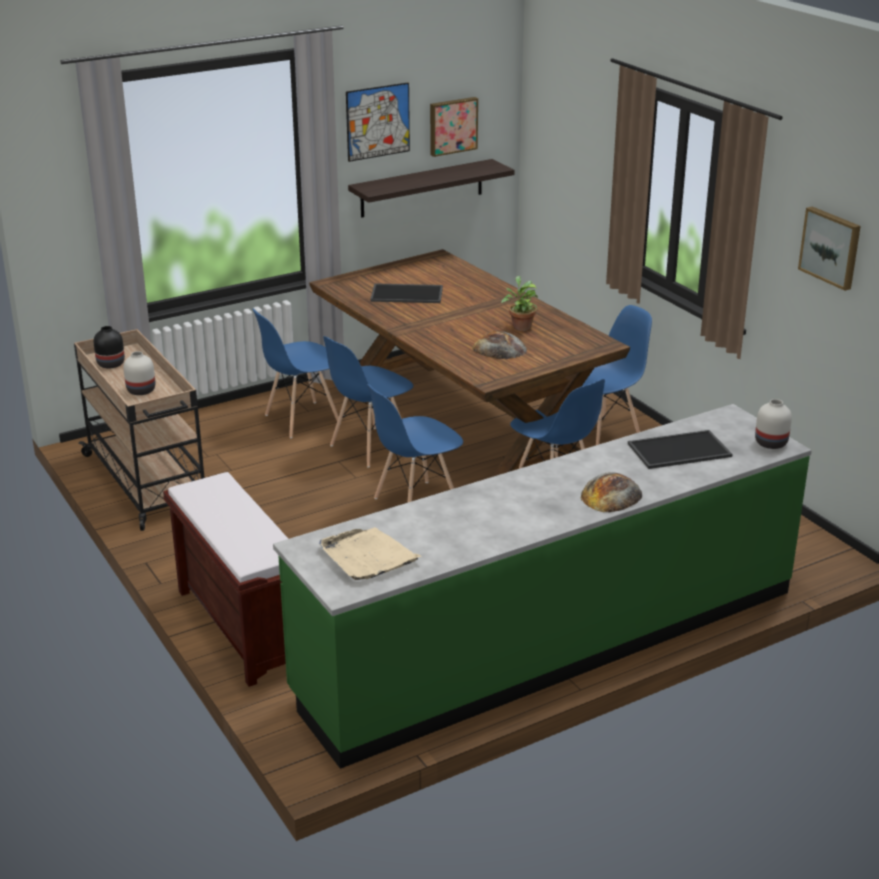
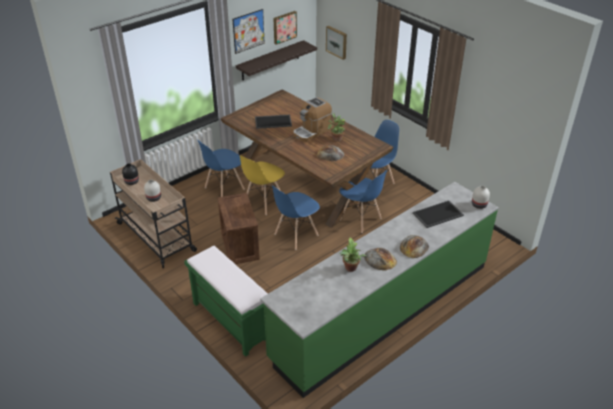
camera: 10 degrees left, 10 degrees up
(241, 626) = (230, 320): brown bench -> green bench
(299, 510) = (239, 246): none -> crate
(367, 556) = (309, 301): beige tray -> none
(370, 447) = (263, 202): blue chair -> yellow chair
(469, 516) = (351, 269): none -> potted plant
(476, 313) = (311, 131): none -> coffee machine
(534, 507) = (380, 259): none -> bread
(831, 247) = (498, 101): picture -> picture (337, 42)

